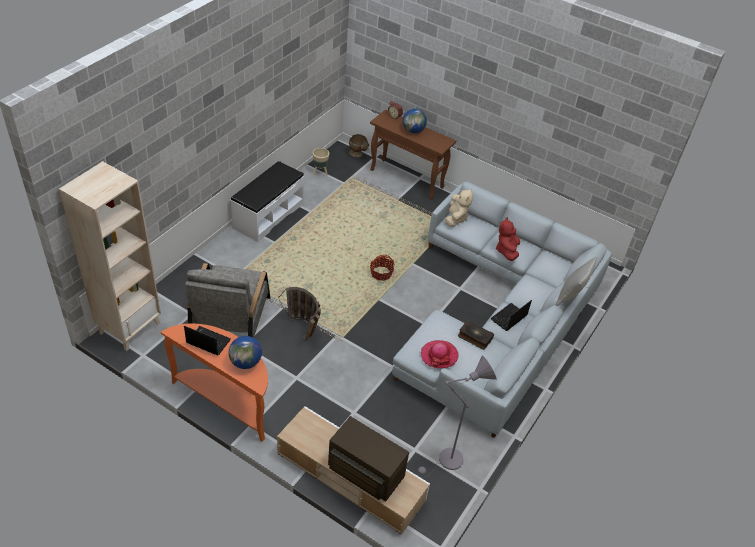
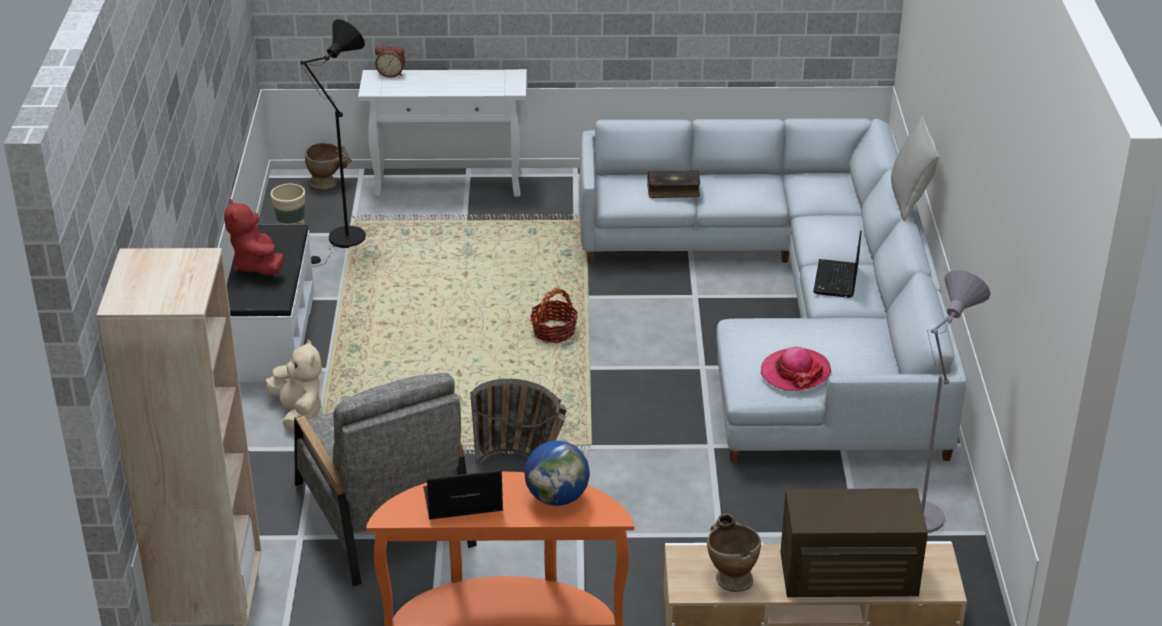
camera: 30 degrees left, 10 degrees down
(314, 439) = (730, 576): none -> beige vase
(337, 185) = (343, 242): none -> black floor lamp
(407, 179) = (449, 185): brown console table -> white console table
(413, 131) = (444, 82): globe -> none
(455, 218) = (615, 188): beige plush toy -> beige plush toy (298, 413)
(475, 337) = (818, 326): book -> book (673, 190)
(507, 251) = (738, 198): red plush toy -> red plush toy (257, 265)

